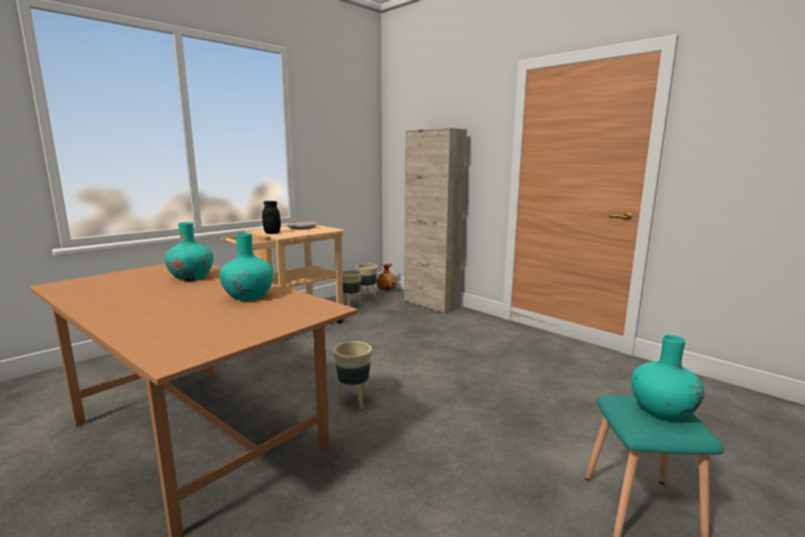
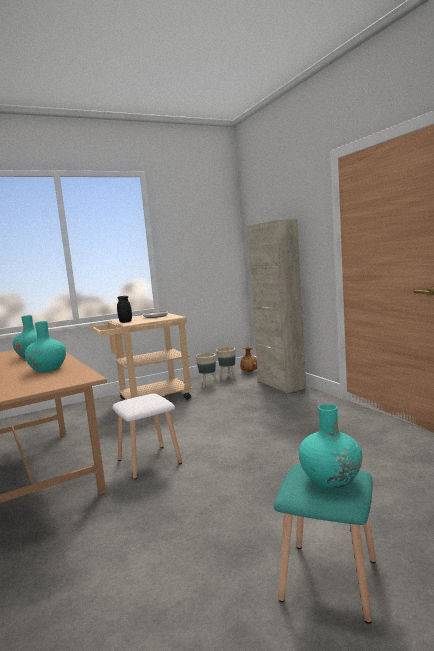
camera: 20 degrees right, 5 degrees down
(354, 400) = (150, 461): beige planter -> white stool

